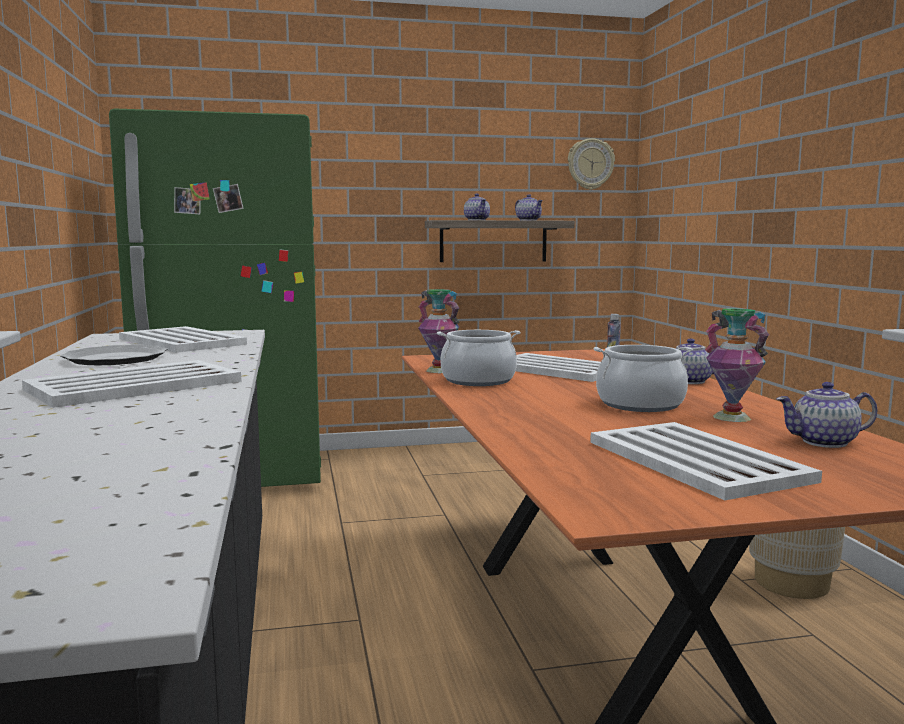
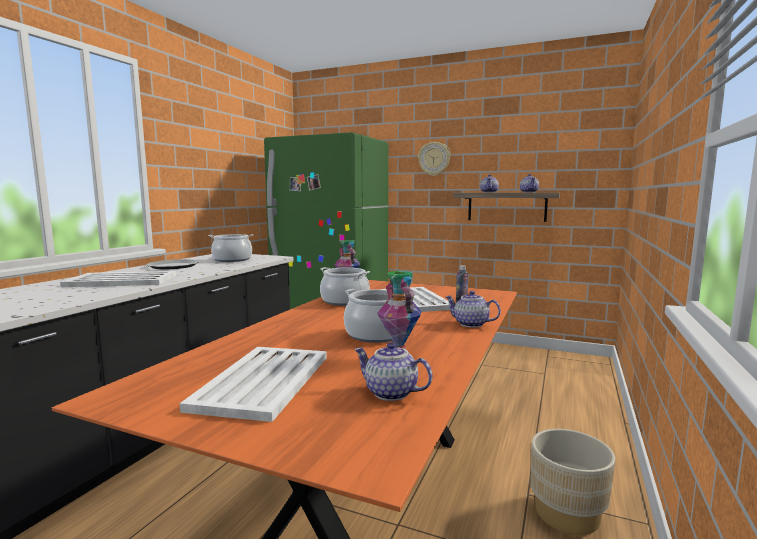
camera: 35 degrees right, 0 degrees up
(181, 341) = (232, 260): white tray -> cooking pot
(590, 164) = (587, 149): wall clock -> wall clock (434, 159)

